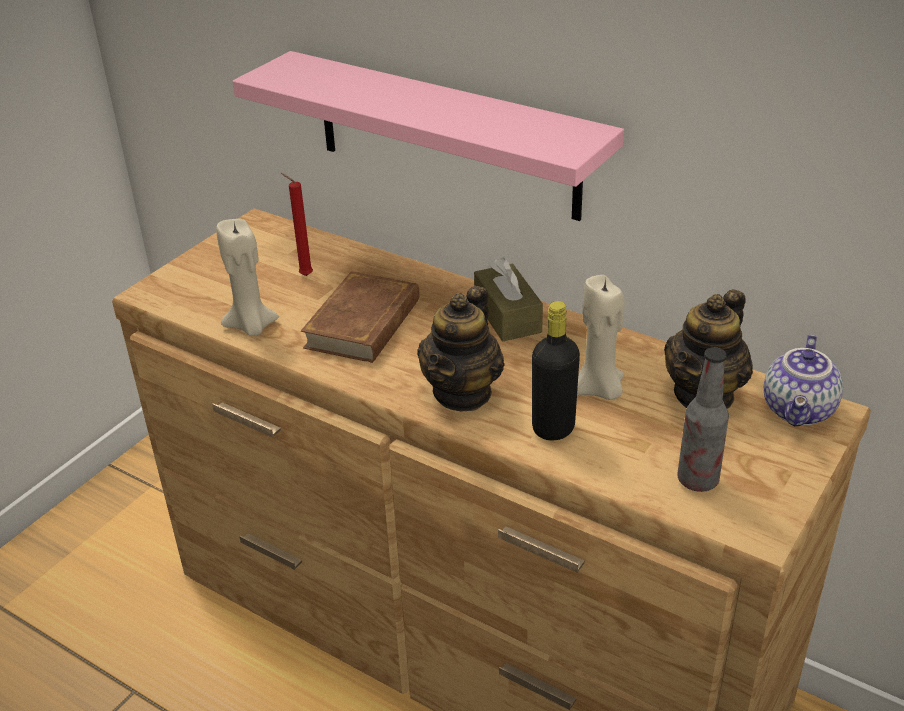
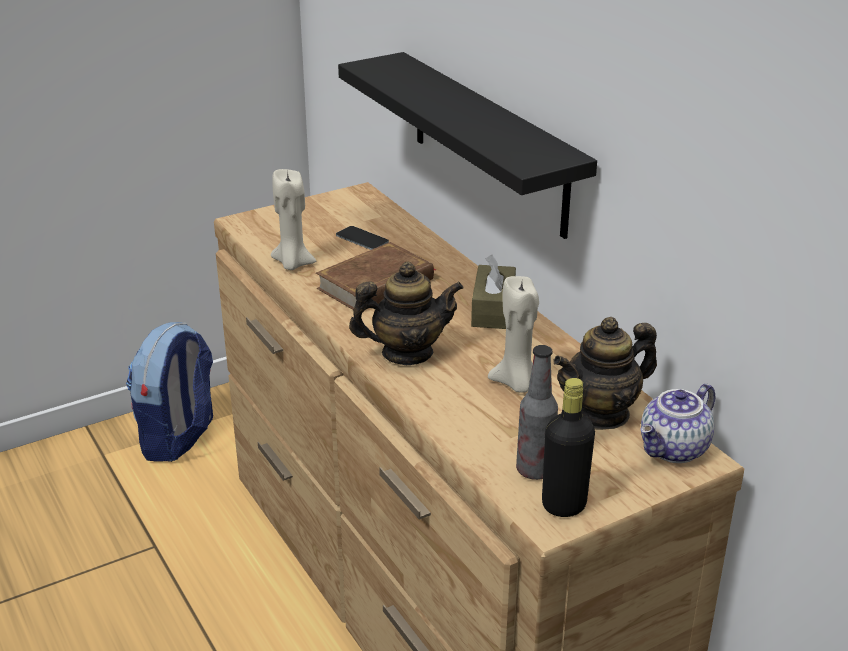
camera: 25 degrees right, 5 degrees down
(82, 556) = (179, 438): none -> backpack
(304, 275) = (362, 239): red candle -> phone
(445, 135) = (488, 143): pink shelf -> black shelf
(463, 393) = (407, 353): teapot -> teapot turned 150 degrees counterclockwise
(553, 428) = (453, 398): black bottle -> black bottle (564, 505)

